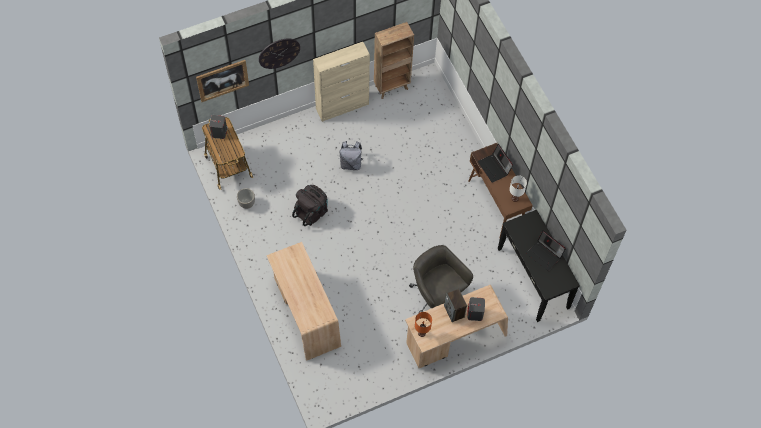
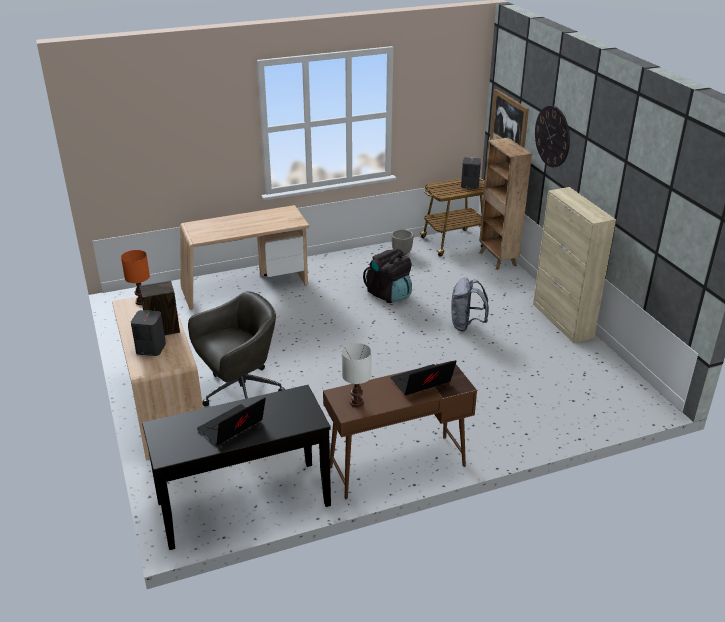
camera: 95 degrees right, 30 degrees down
(392, 87) = (612, 365): brown bookcase -> brown bookcase (498, 259)

